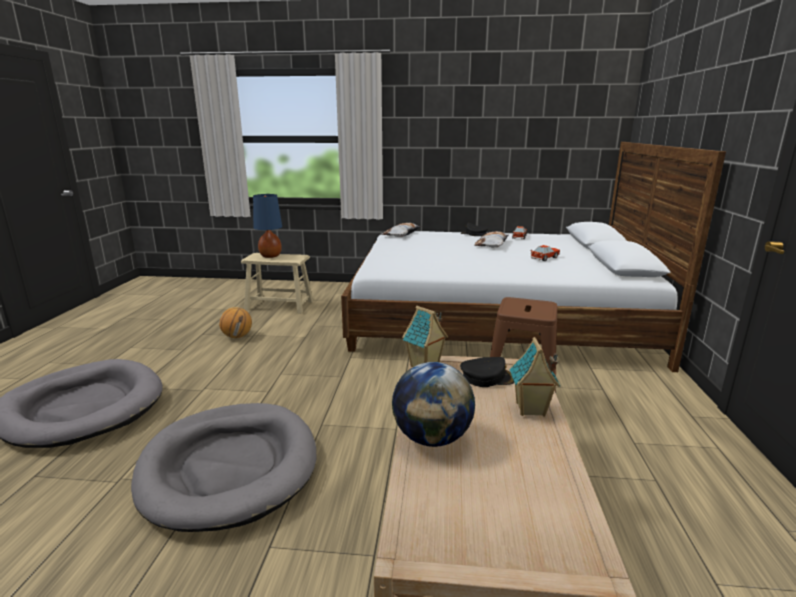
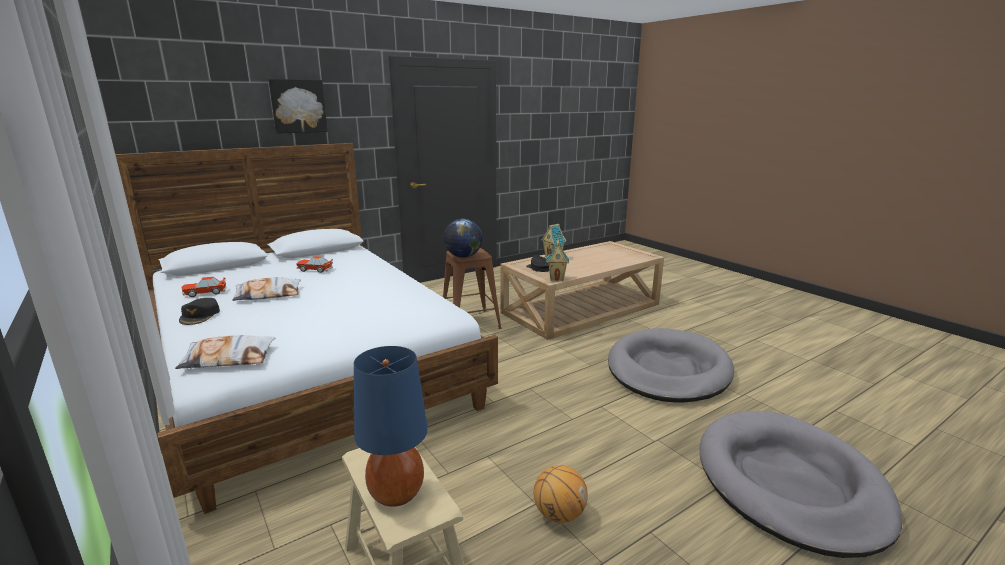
camera: 130 degrees left, 0 degrees up
(432, 438) = (604, 264): globe -> globe (463, 256)
(711, 98) = (298, 106): none -> picture

